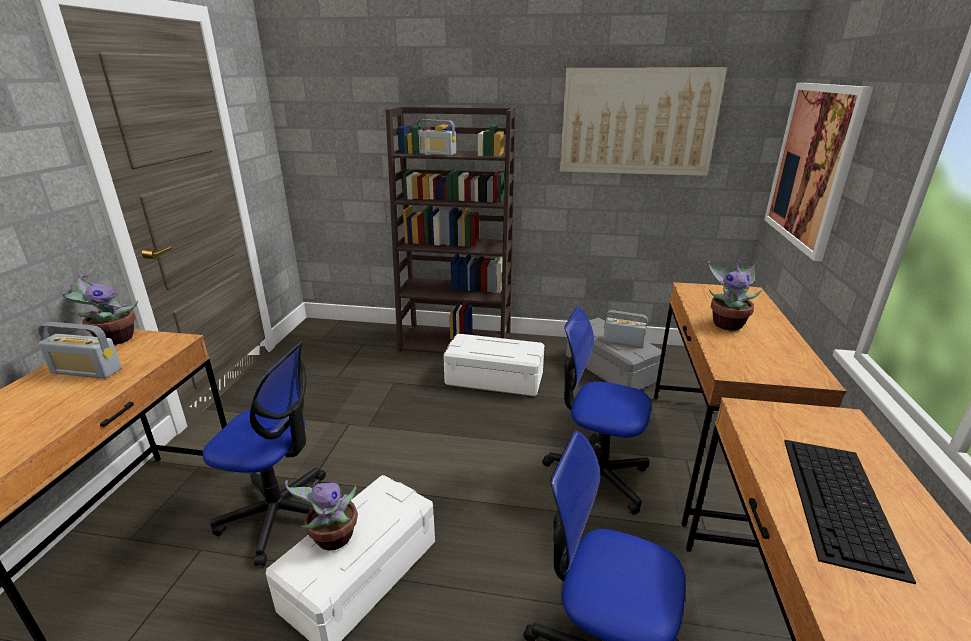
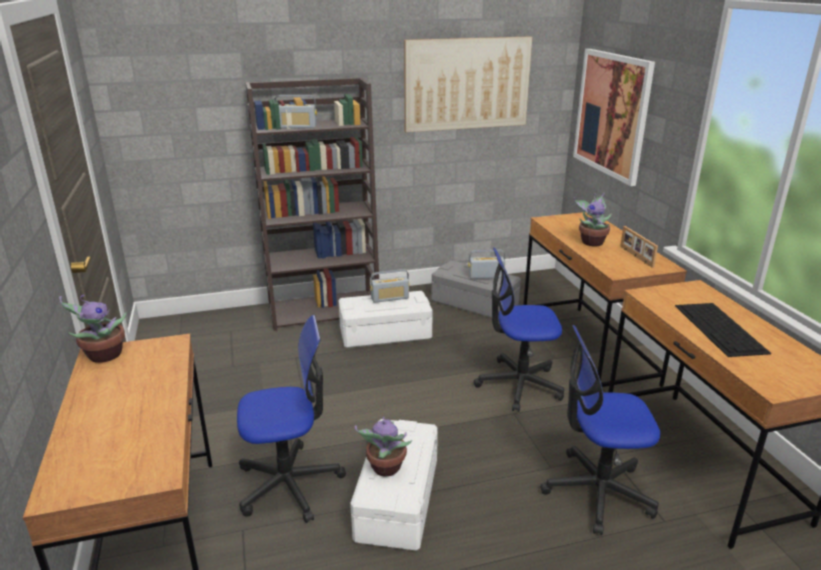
camera: 25 degrees left, 0 degrees up
(87, 371) = (123, 384): radio -> radio (390, 298)
(777, 354) = (635, 256): none -> picture frame

